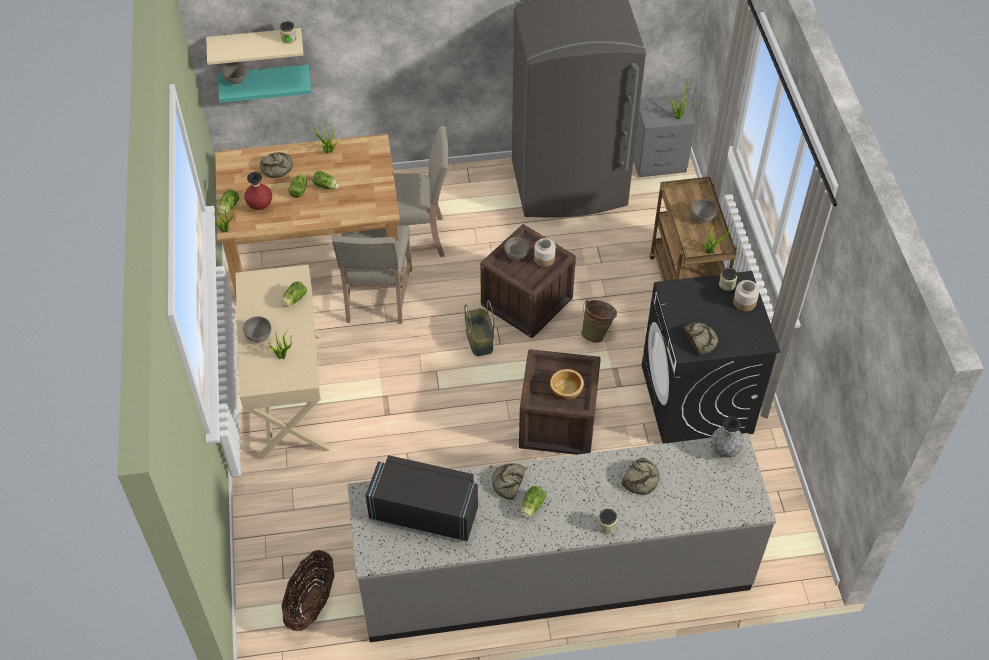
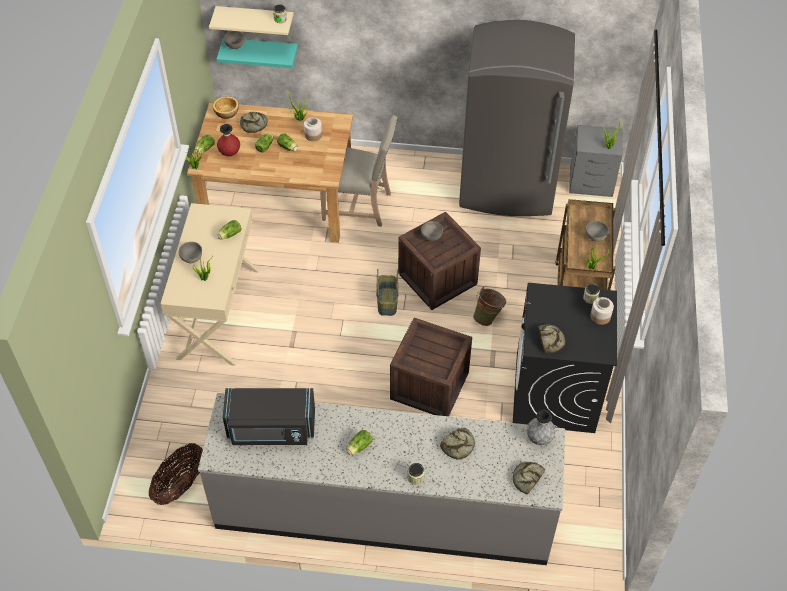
camera: 15 degrees right, 0 degrees up
(377, 297) = (315, 248): beige chair -> none
(425, 510) = (271, 429): black microwave -> black microwave turned 150 degrees clockwise
(508, 482) = (347, 422): bread -> bread (527, 478)
(544, 258) = (454, 244): jar -> jar (313, 135)
(566, 390) = (434, 358): bowl -> bowl (227, 112)

